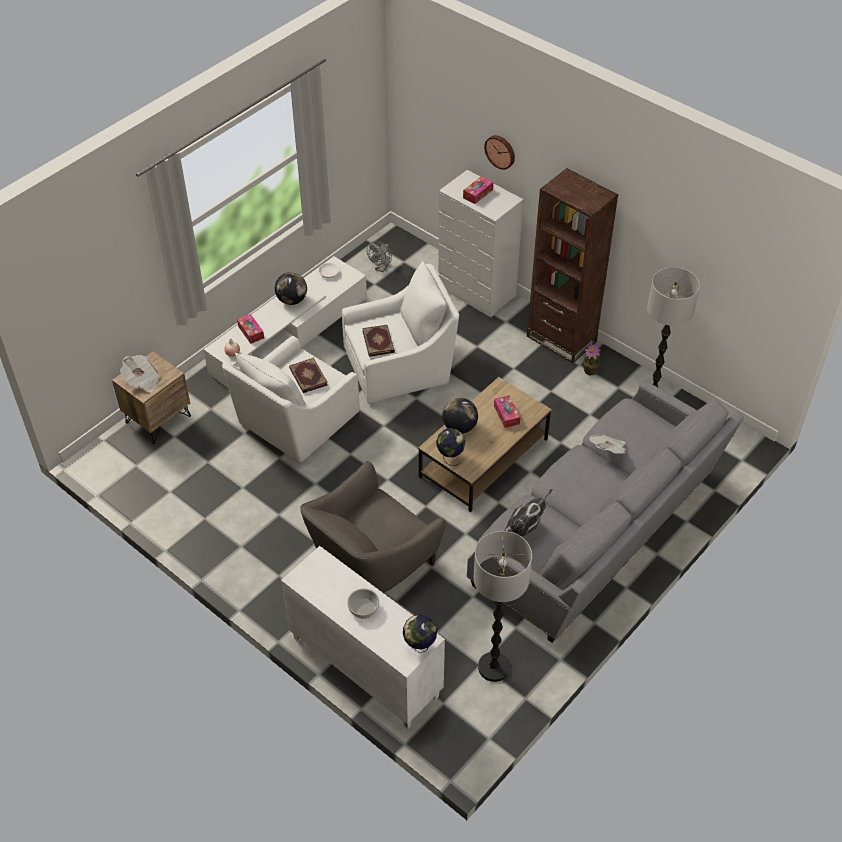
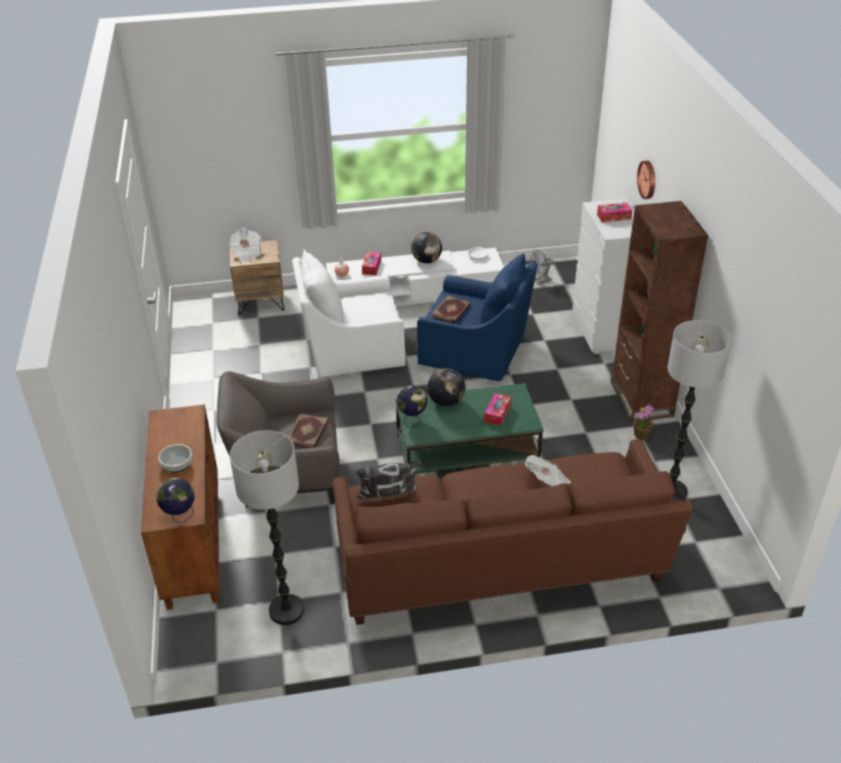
camera: 40 degrees right, 10 degrees down
(307, 377) = (368, 309): book -> book (306, 432)
(363, 667) = (192, 543): white cabinet -> brown cabinet
(401, 365) = (476, 352): white armchair -> blue armchair
(483, 458) = (466, 451): brown coffee table -> green coffee table
(598, 534) = (499, 565): grey sofa -> brown sofa

